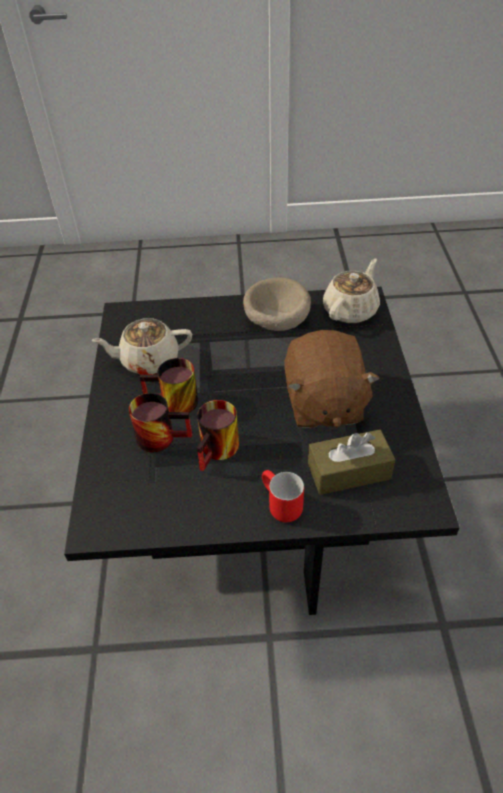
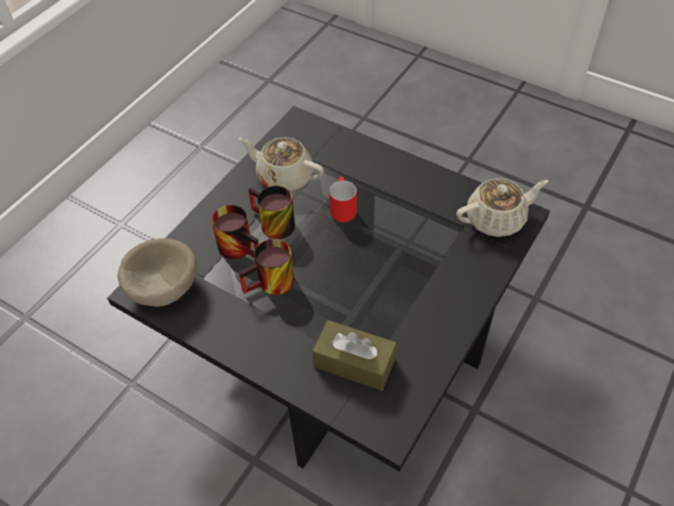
camera: 35 degrees right, 5 degrees up
(276, 322) = (417, 196): beige bowl -> beige bowl (162, 288)
(278, 505) = (276, 356): red mug -> red mug (341, 208)
(323, 403) = (388, 293): brown plush toy -> none

